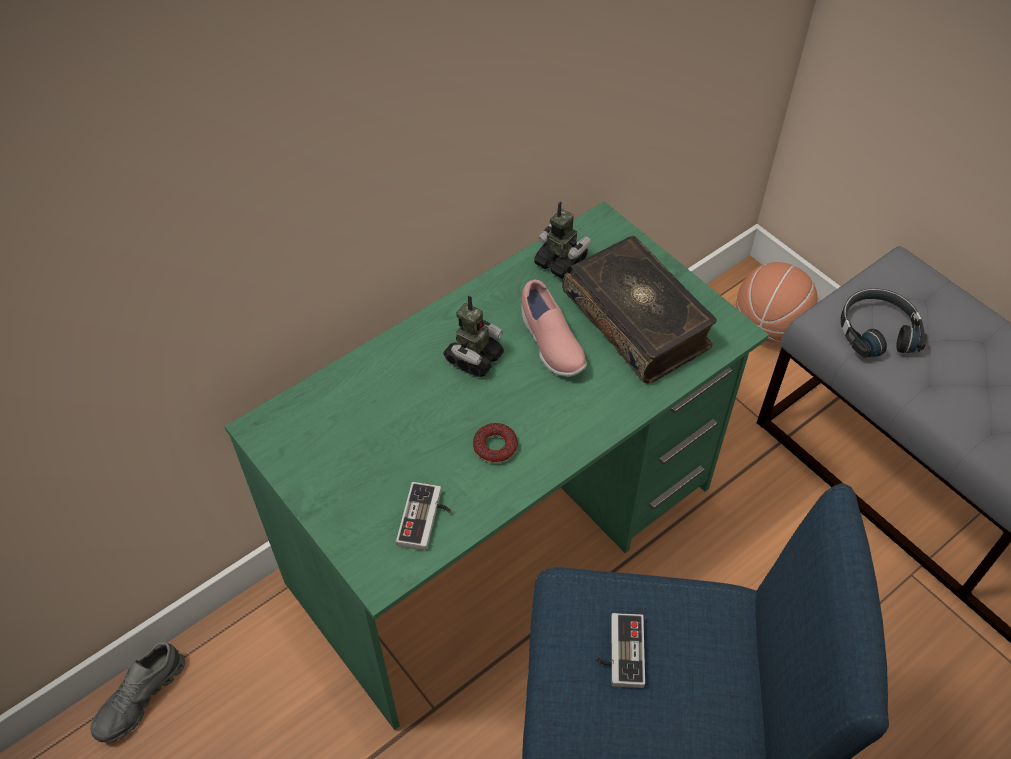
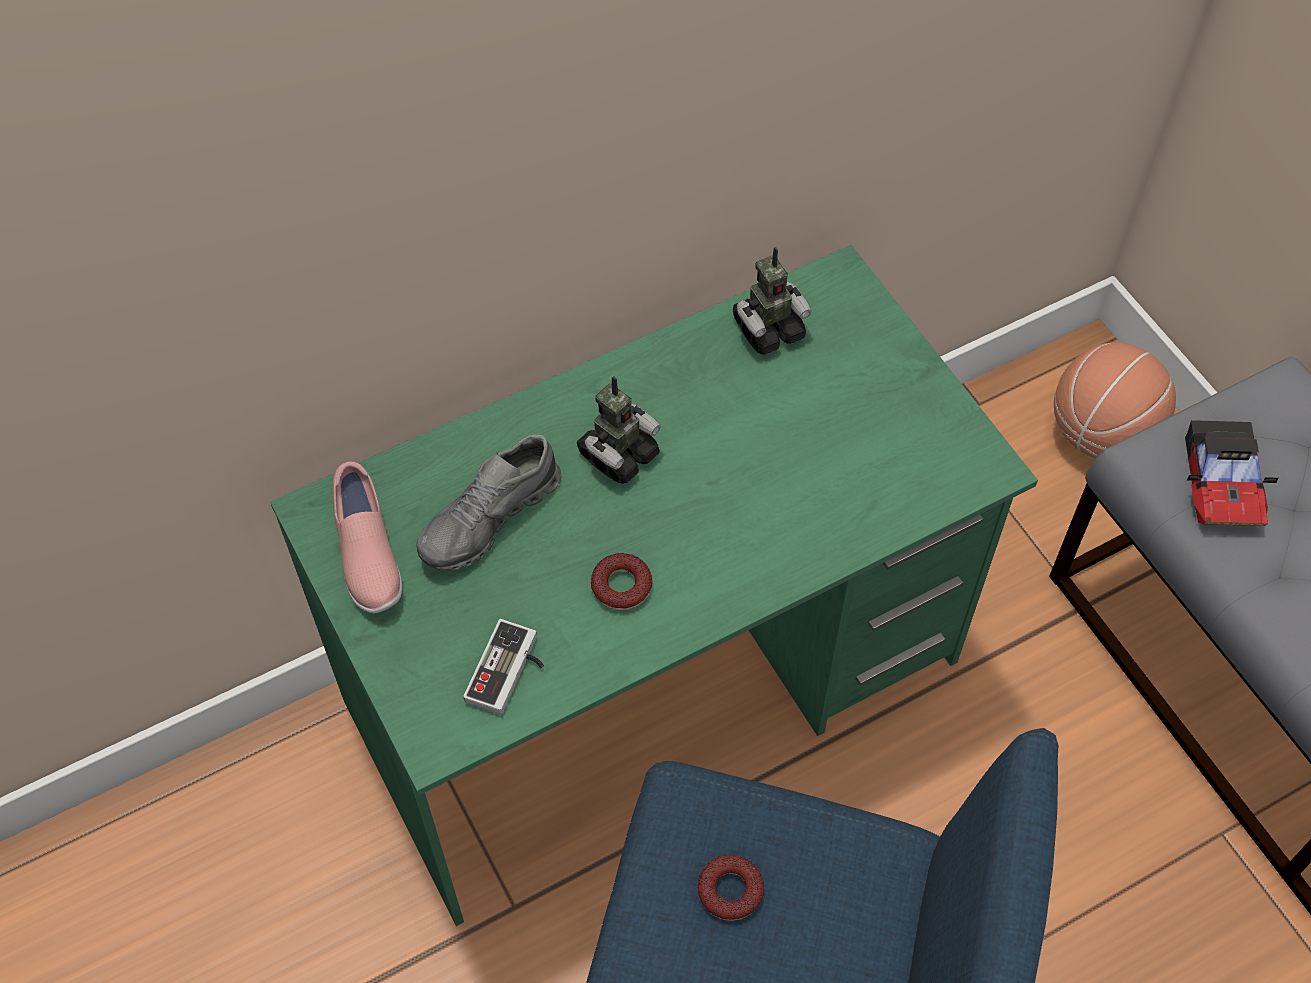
camera: 10 degrees right, 5 degrees up
(140, 698) = (133, 826): grey shoe -> grey shoe (490, 519)
(550, 344) = (727, 449): pink shoe -> pink shoe (367, 555)
(560, 262) = (768, 329): toy robot -> toy robot turned 105 degrees clockwise
(619, 652) = (730, 890): game controller -> donut
(638, 321) = (857, 433): book -> none
(876, 330) = (1222, 483): black headphones -> toy car

